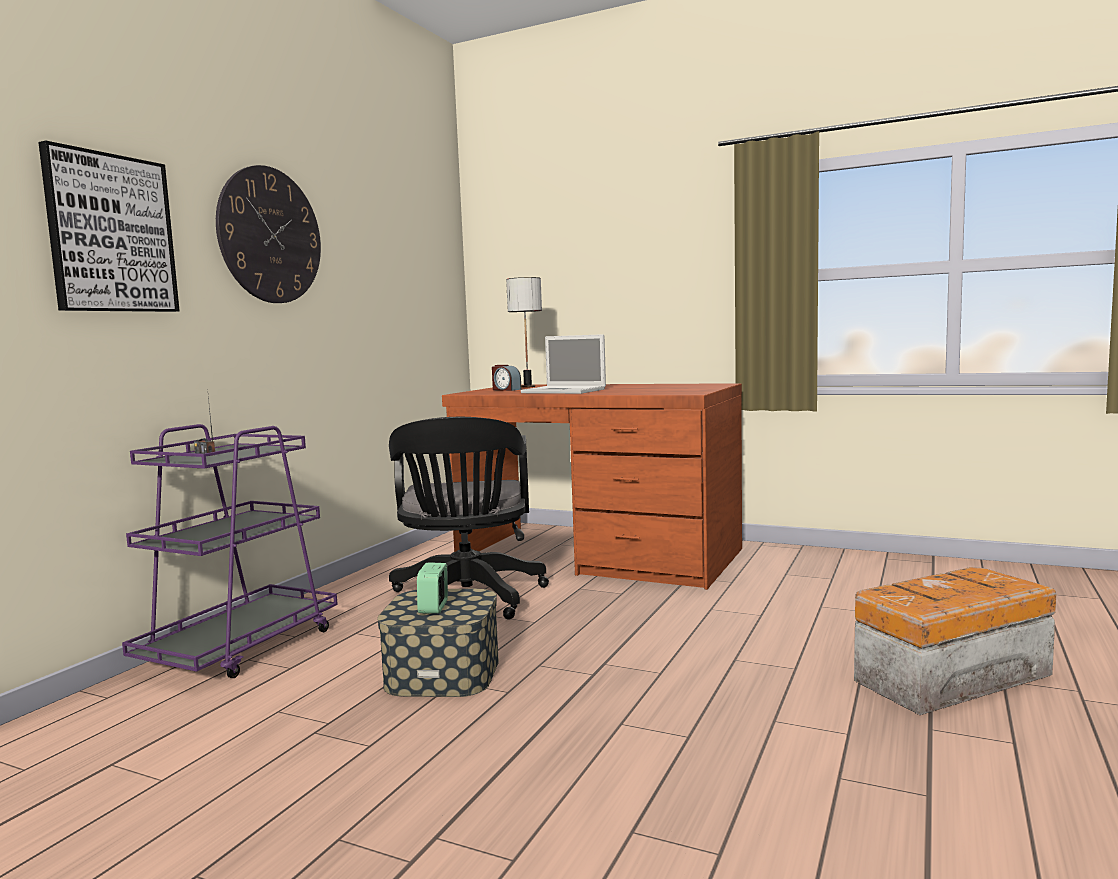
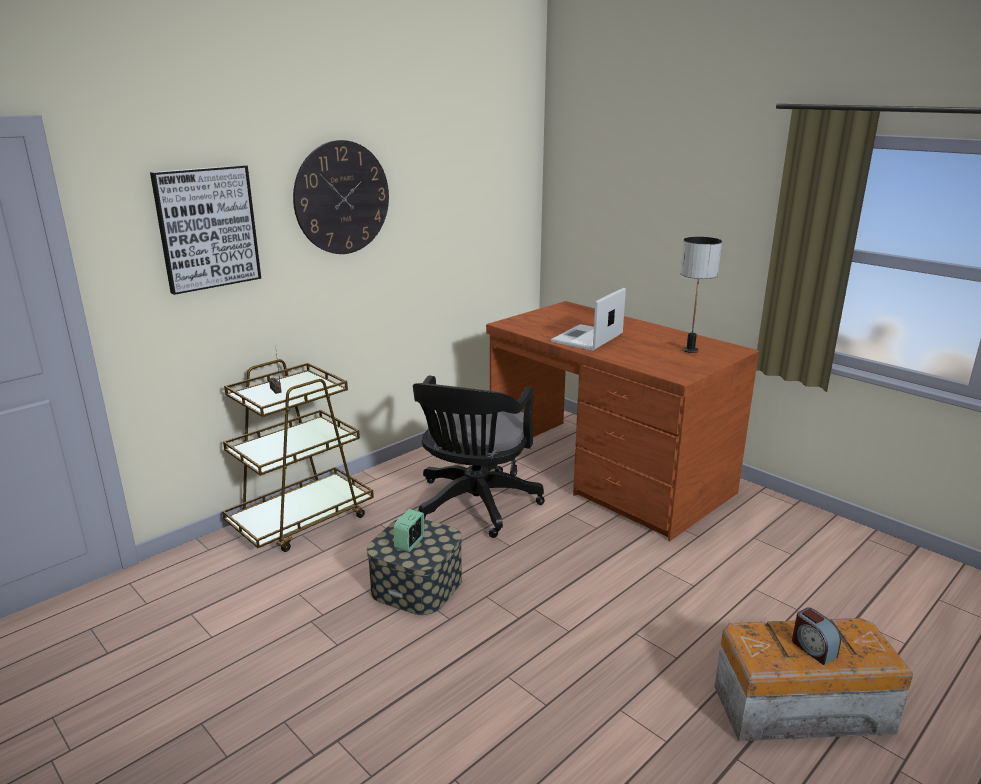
camera: 20 degrees right, 15 degrees up
(241, 647) = (302, 520): purple cart -> brown cart
(506, 389) = (545, 320): alarm clock -> alarm clock (813, 648)
(528, 387) = (571, 314): table lamp -> table lamp (690, 350)
(565, 391) = (586, 339): laptop -> laptop turned 75 degrees clockwise

